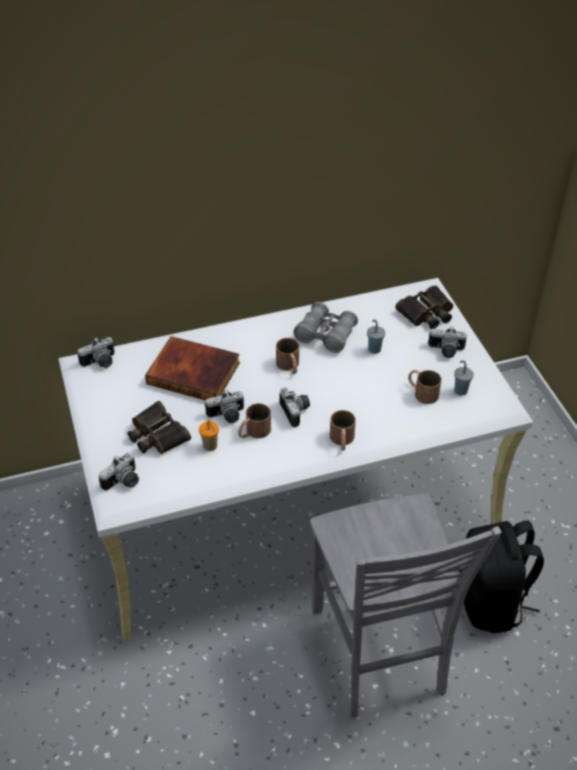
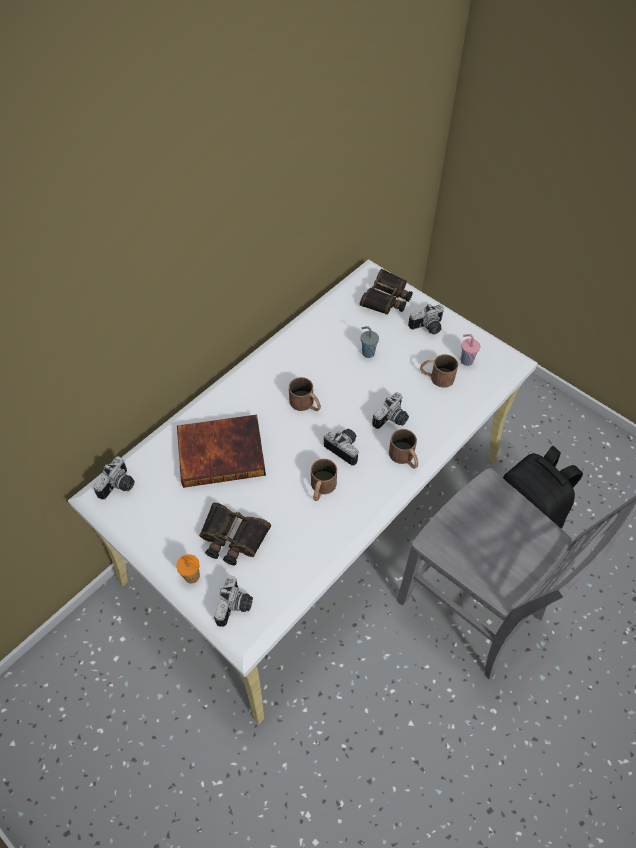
camera: 30 degrees left, 10 degrees up
(210, 446) = (292, 524): orange cup -> orange cup (193, 577)
(227, 416) = (285, 484): camera -> camera (392, 420)
(326, 334) = (316, 357): grey binoculars -> none
(460, 390) = (466, 360): grey cup -> pink cup

